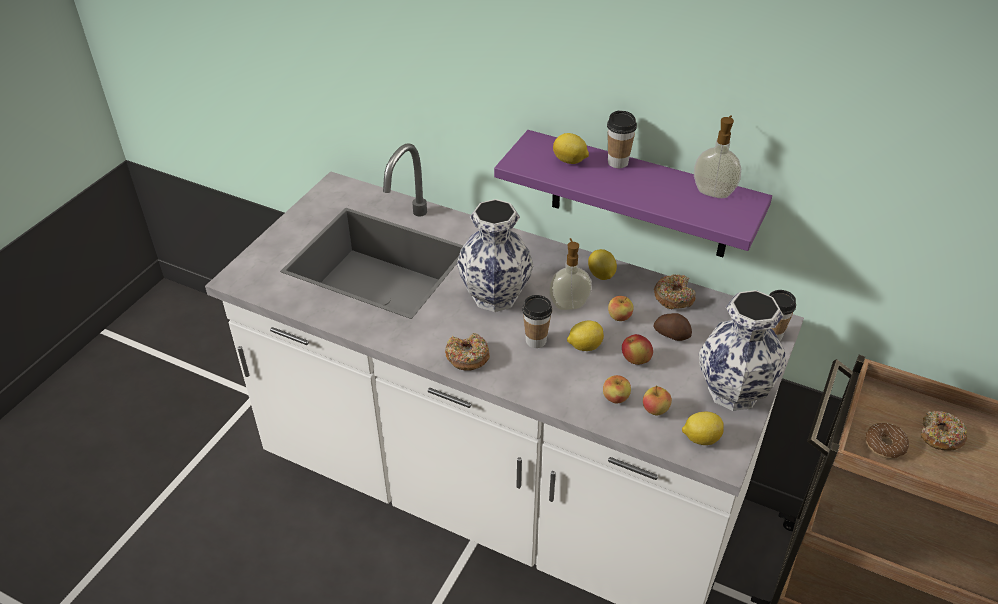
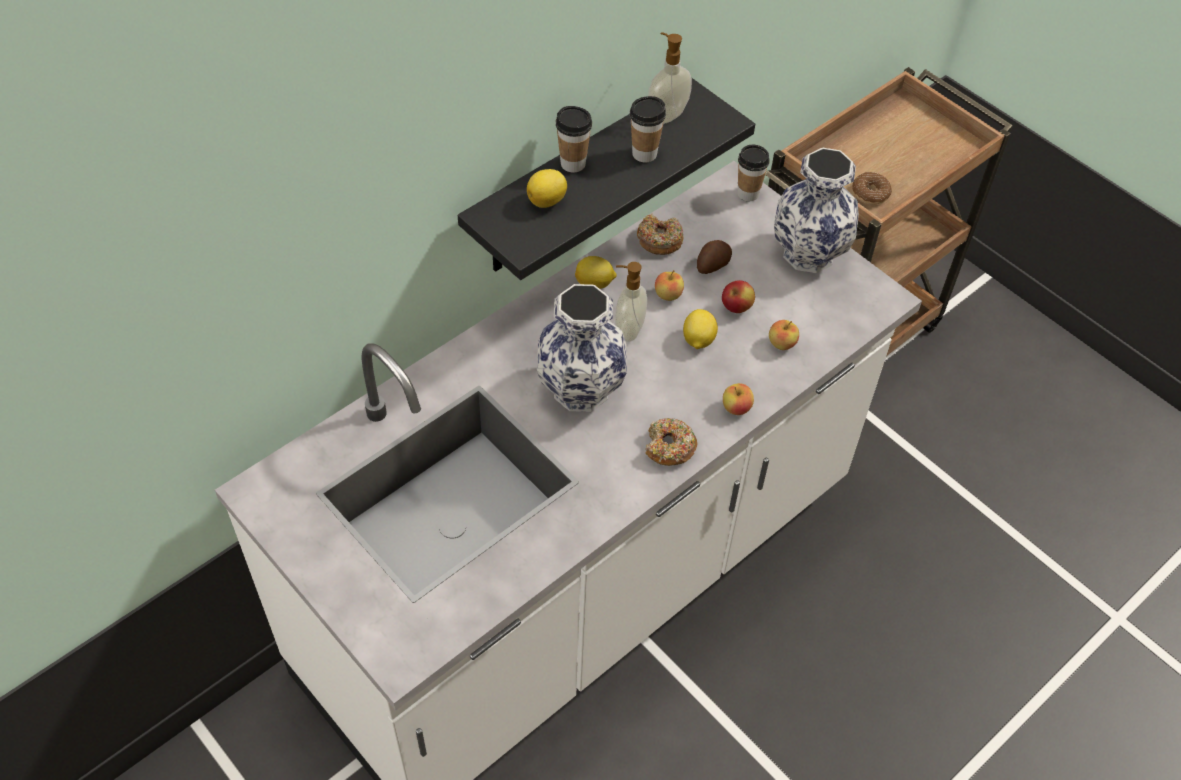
camera: 70 degrees left, 10 degrees up
(536, 341) = (671, 378): cup -> cup (644, 154)
(640, 196) = (579, 181): purple shelf -> black shelf
(655, 410) = (809, 320): apple -> apple (736, 408)
(700, 438) = (856, 302): lemon -> none
(940, 436) = (874, 154): donut -> none

